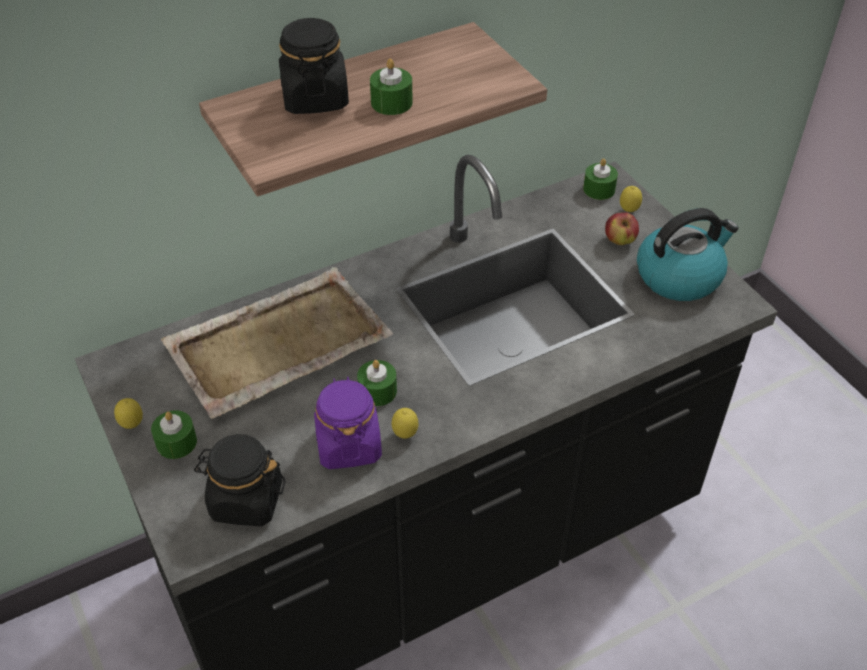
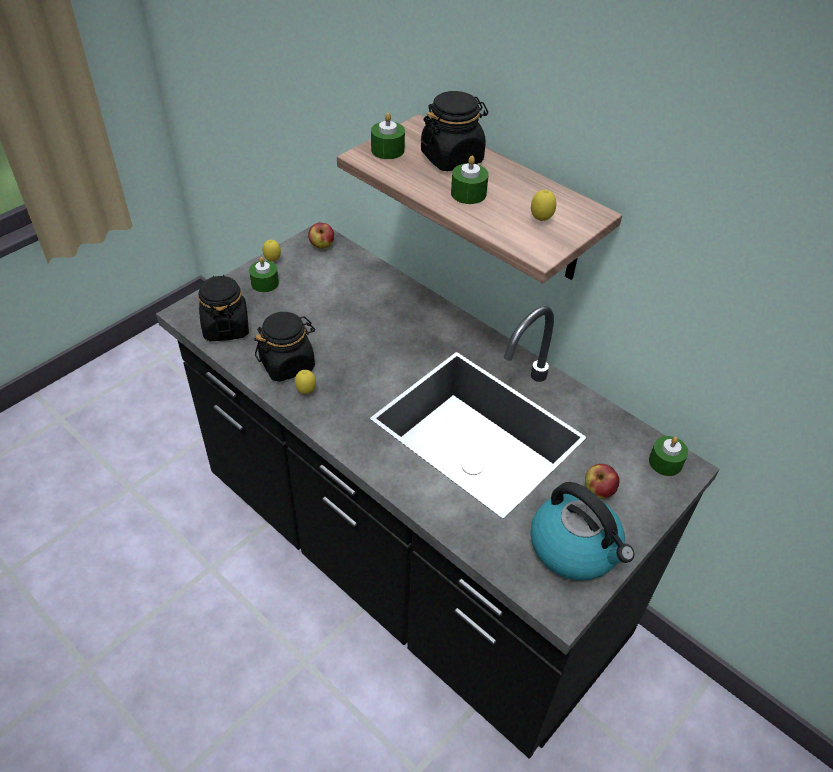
camera: 70 degrees right, 0 degrees up
(133, 366) = (322, 246): none -> apple
(276, 345) = (367, 304): beige tray -> none
(348, 445) = (287, 364): purple jar -> black jar
(377, 391) = (344, 367): green candle -> green candle (387, 150)
(628, 211) = (647, 491): lemon -> lemon (541, 220)

